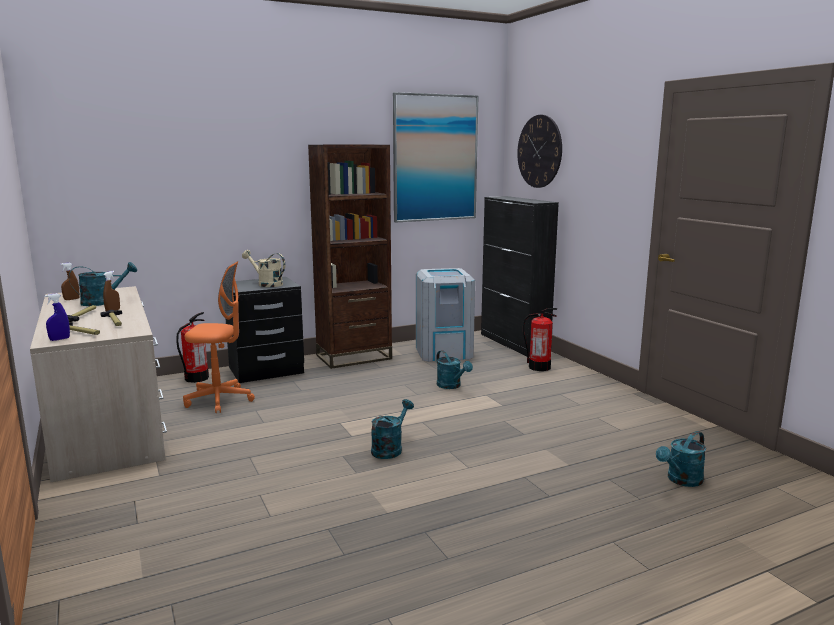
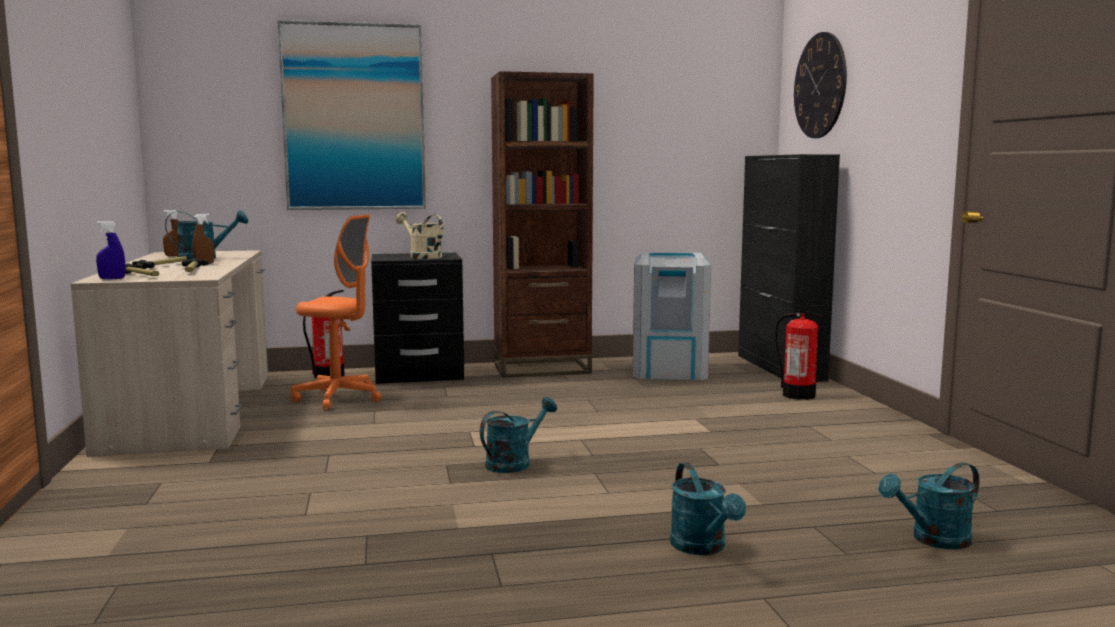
camera: 15 degrees right, 5 degrees down
(435, 158) = (673, 101): picture -> picture (354, 117)
(451, 386) = (652, 406): turquoise watering can -> turquoise watering can (703, 548)

